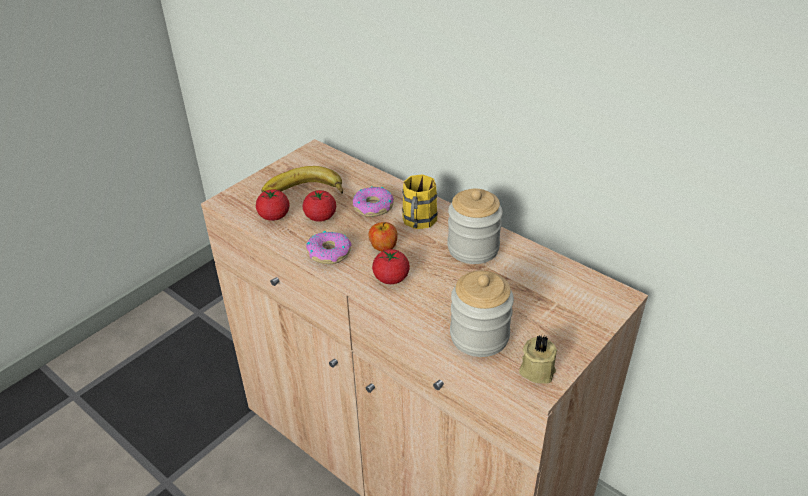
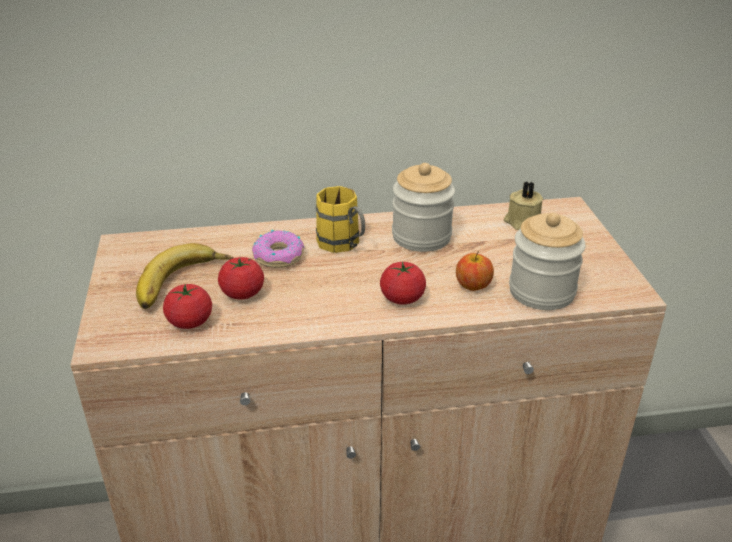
camera: 50 degrees left, 5 degrees down
(329, 253) = (310, 316): donut -> none
(383, 247) = (350, 280): apple -> apple (473, 285)
(536, 369) = (613, 285): beige candle -> beige candle (521, 222)

